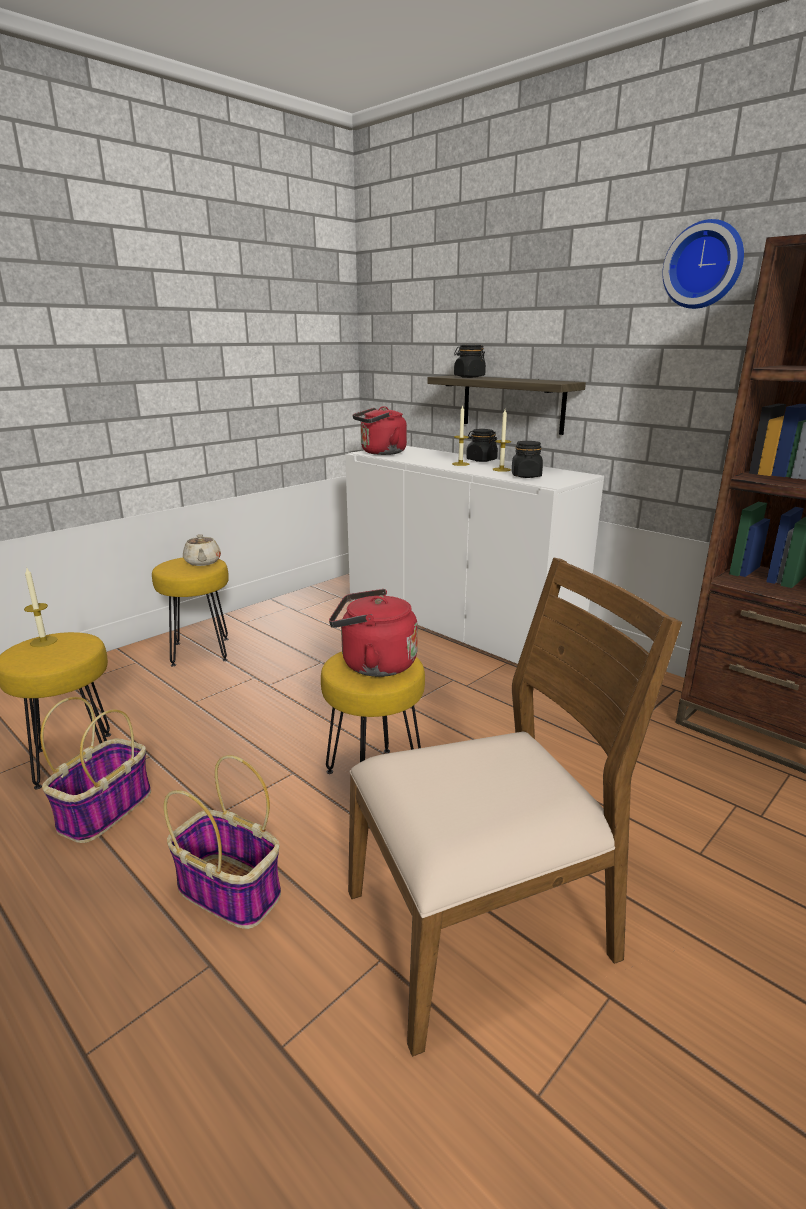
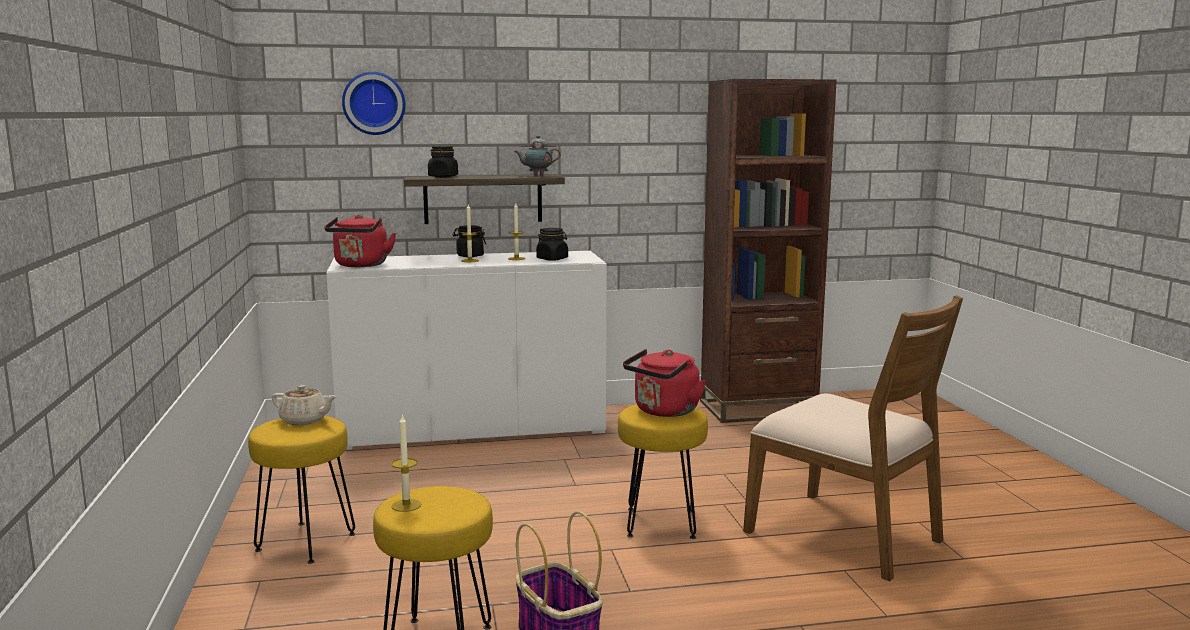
camera: 55 degrees left, 10 degrees down
(231, 891) = (733, 603): basket -> none
(482, 928) = (845, 535): brown chair -> brown chair turned 120 degrees clockwise
(553, 381) = (537, 175): none -> teapot
(704, 265) = (644, 87): wall clock -> wall clock (374, 103)

